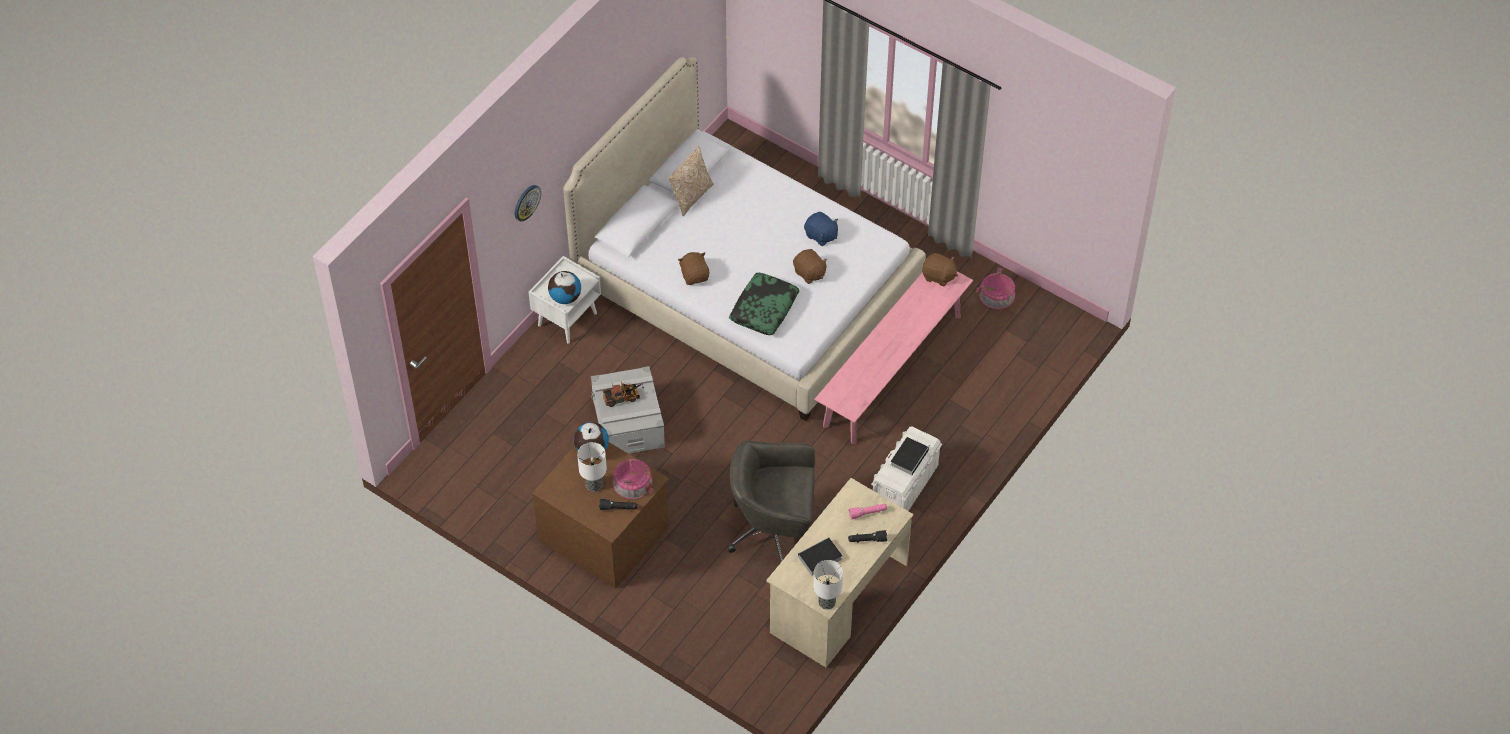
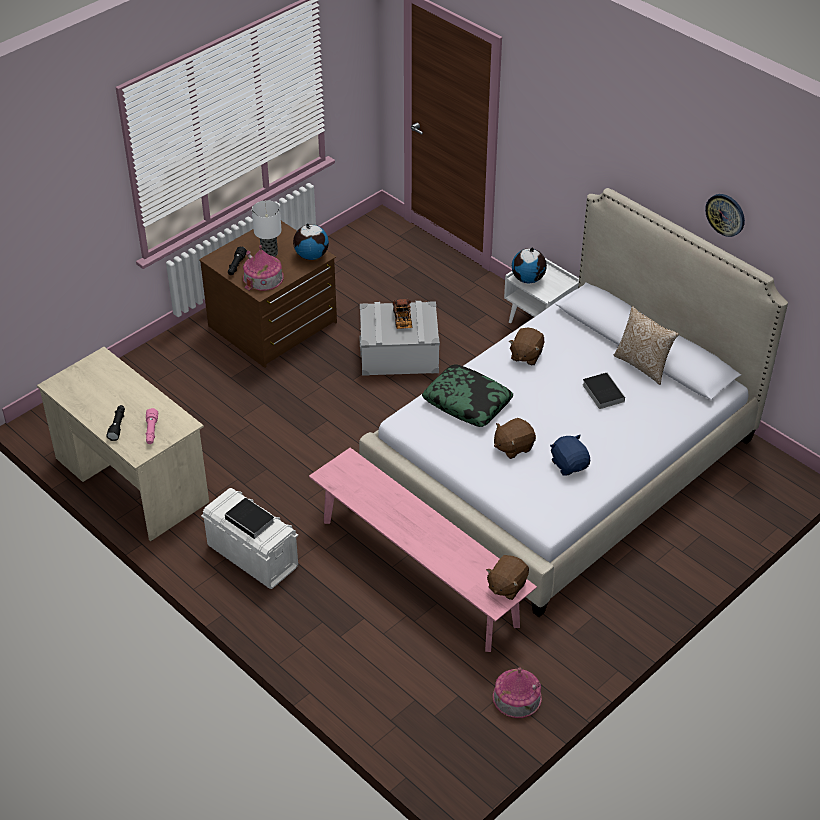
camera: 100 degrees right, 10 degrees down
(526, 202) = (559, 151): wall clock -> wall clock (725, 214)
(695, 275) = (526, 355): brown plush toy -> brown plush toy turned 120 degrees clockwise
(774, 530) = (233, 442): grey office chair -> none
(819, 559) = (111, 386): book -> book (602, 392)
(821, 235) = (569, 464): blue plush toy -> blue plush toy turned 105 degrees clockwise
(826, 602) = (57, 385): table lamp -> none

